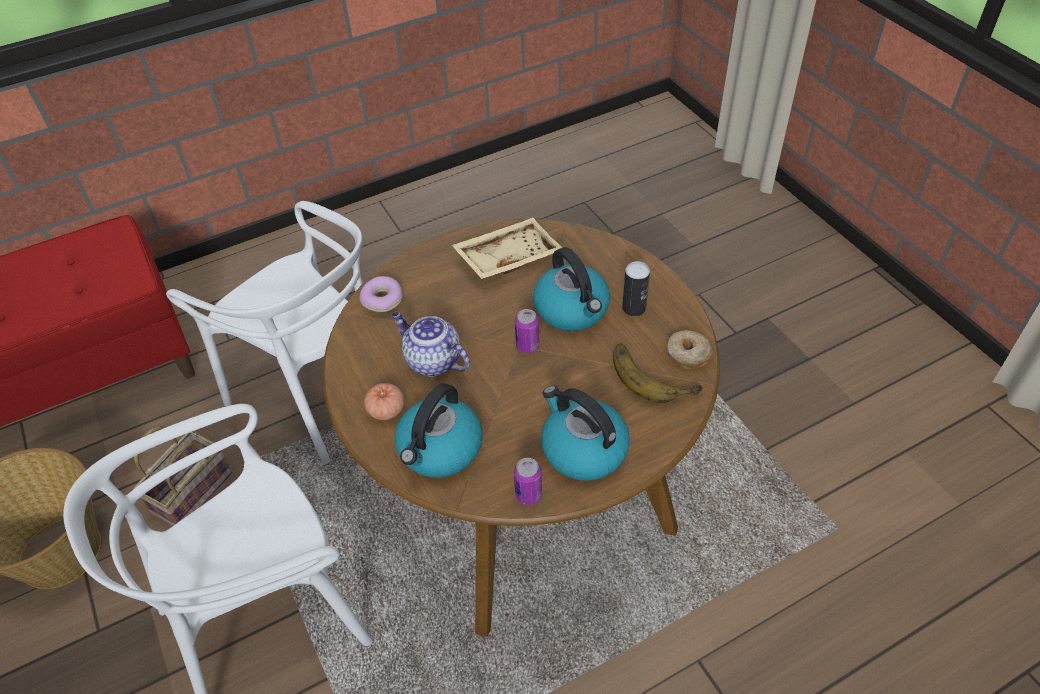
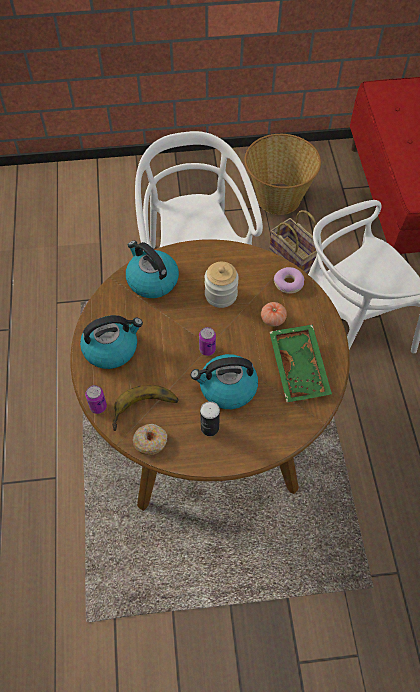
camera: 110 degrees right, 10 degrees up
(386, 410) = (194, 263): tomato -> tomato (272, 319)
(432, 361) = (221, 295): teapot -> jar
(507, 257) = (300, 368): beige tray -> green tray
(528, 495) = (98, 311): can -> can (98, 406)

